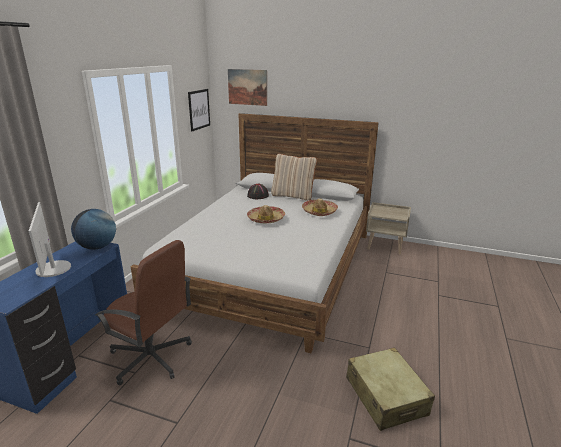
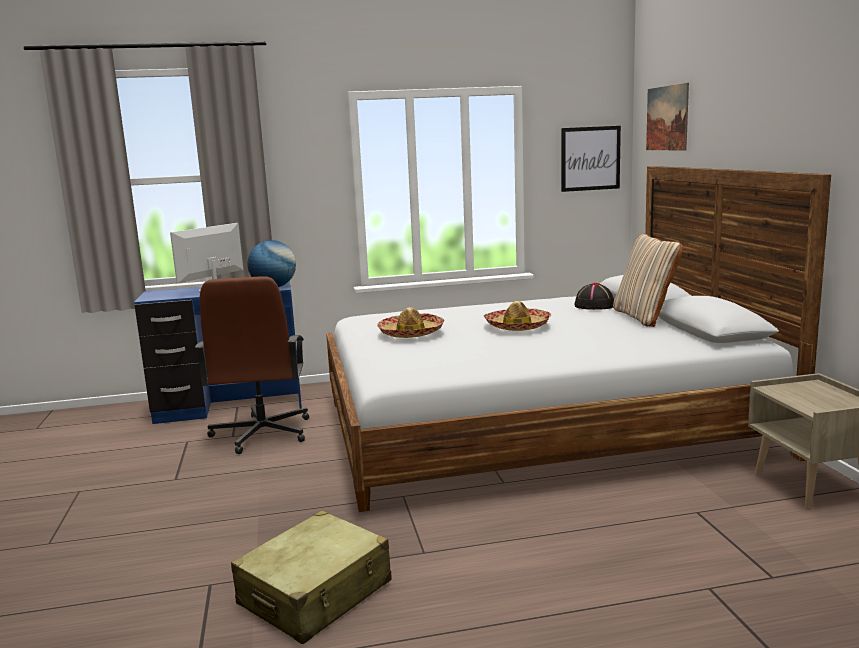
camera: 60 degrees right, 10 degrees down
(319, 212) = (617, 340): hat -> hat (411, 333)

